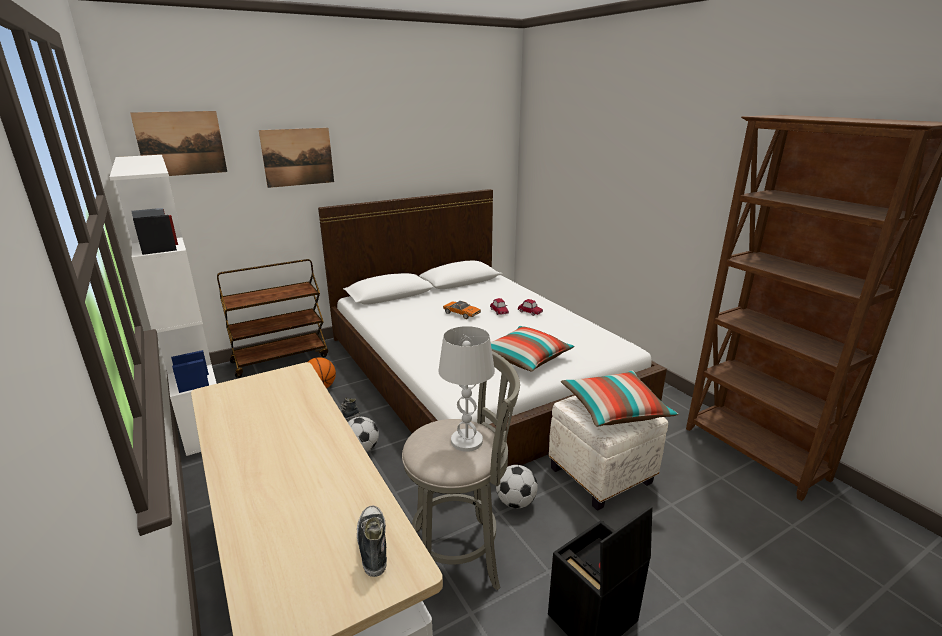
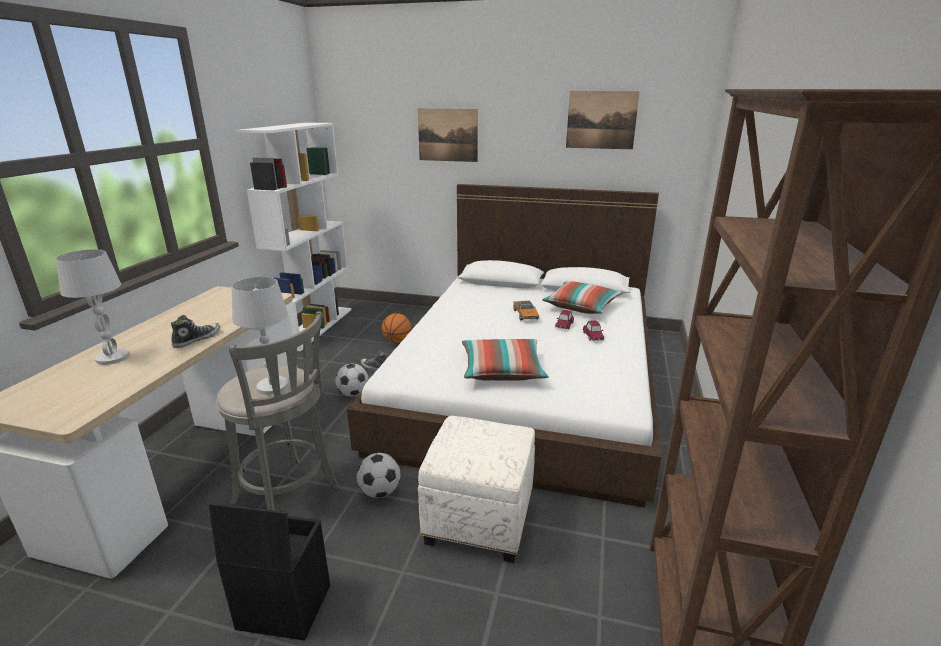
camera: 45 degrees right, 0 degrees up
(181, 143) = (361, 116): picture -> picture (601, 120)
(279, 506) = (113, 357): none -> white table lamp
(281, 358) = (406, 311): brown cart -> none
(372, 545) = (89, 398): shoe -> shoe (197, 339)
(614, 410) = (481, 448): pillow -> pillow (581, 307)

